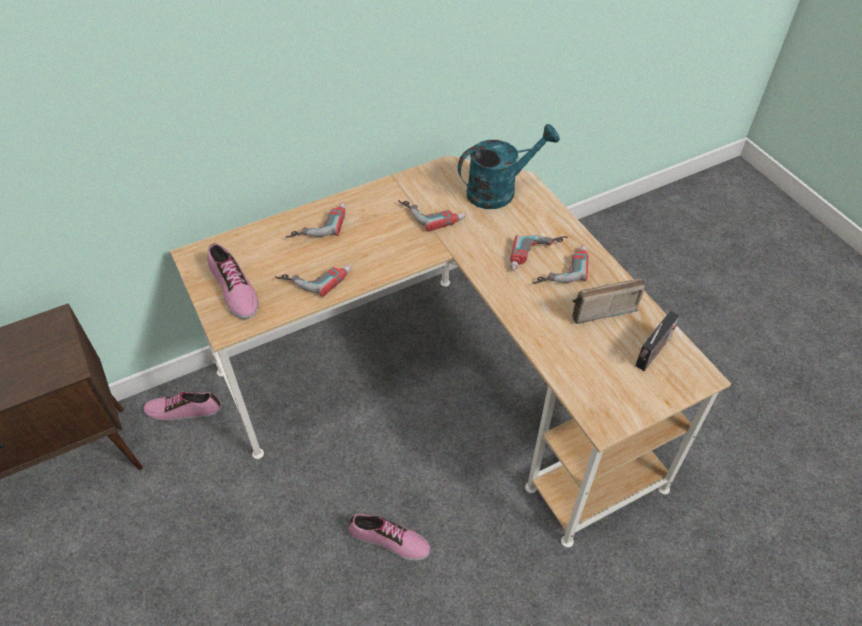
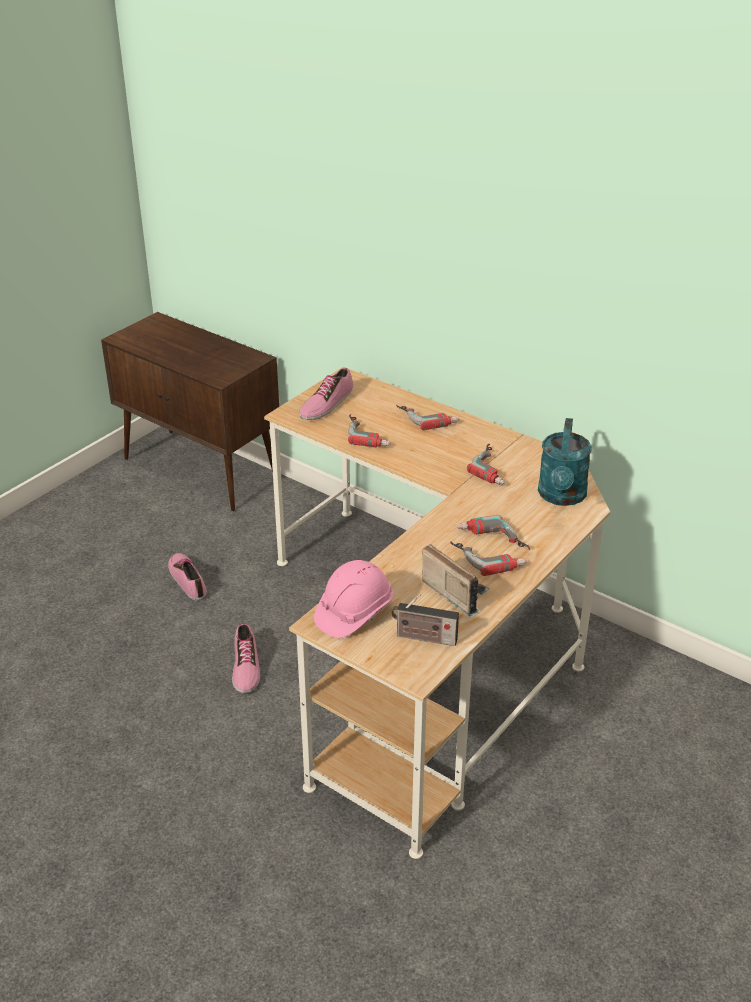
camera: 65 degrees right, 15 degrees down
(183, 409) = (297, 508): shoe -> shoe (188, 579)
(499, 190) = (561, 497): turquoise watering can -> turquoise watering can turned 60 degrees clockwise
(598, 391) = (353, 612): none -> pink hard hat

